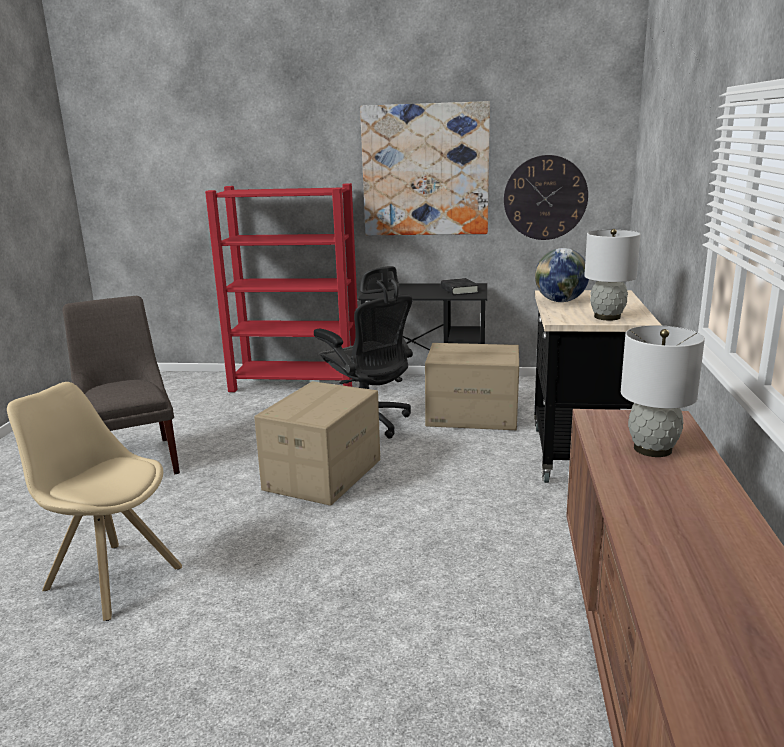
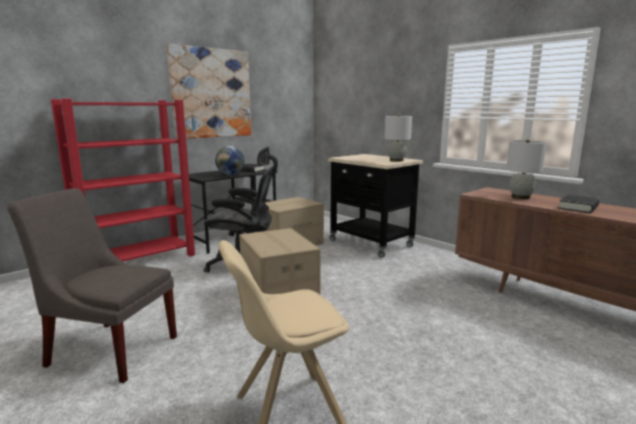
camera: 50 degrees left, 5 degrees down
(545, 198) = (277, 113): wall clock -> none
(560, 301) = (356, 159): globe -> globe (230, 175)
(663, 507) = (578, 207): none -> black book

